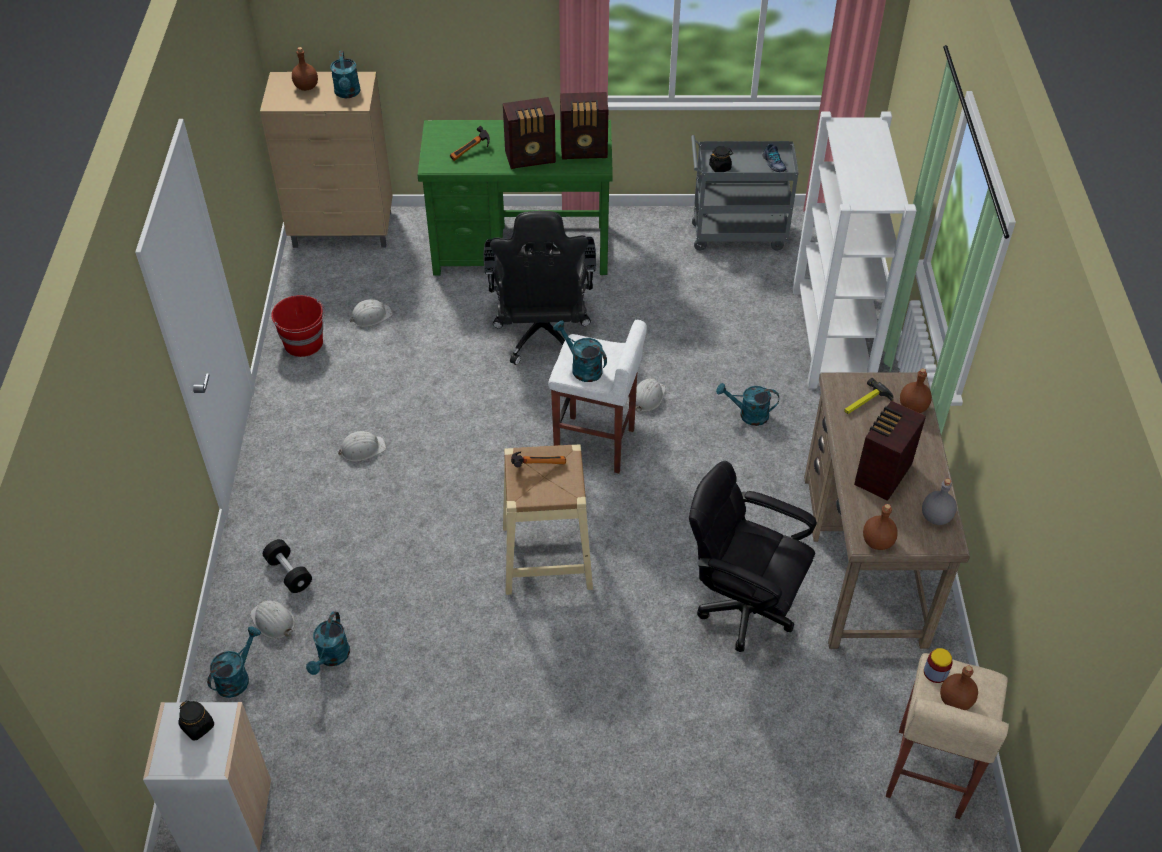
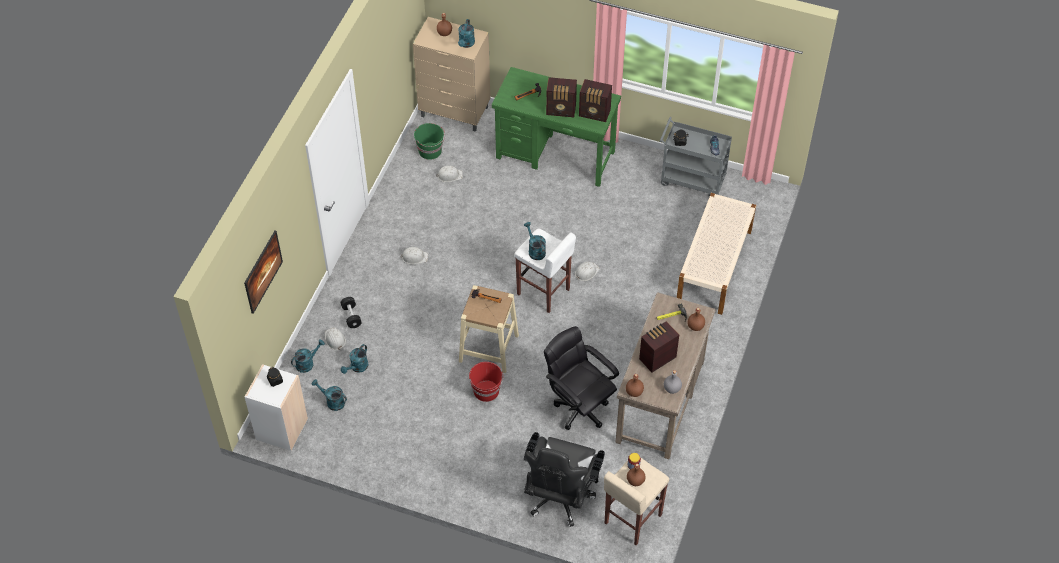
camera: 20 degrees right, 5 degrees up
(122, 531) = (264, 279): none -> picture
(304, 343) = (405, 182): red bucket -> red bucket (486, 391)
(326, 290) = (430, 151): none -> green bucket
(541, 330) = (544, 212): black office chair -> black office chair (561, 493)
(748, 415) = (639, 300): turquoise watering can -> turquoise watering can (332, 401)
(832, 337) = (715, 266): white bookcase -> beige bench

